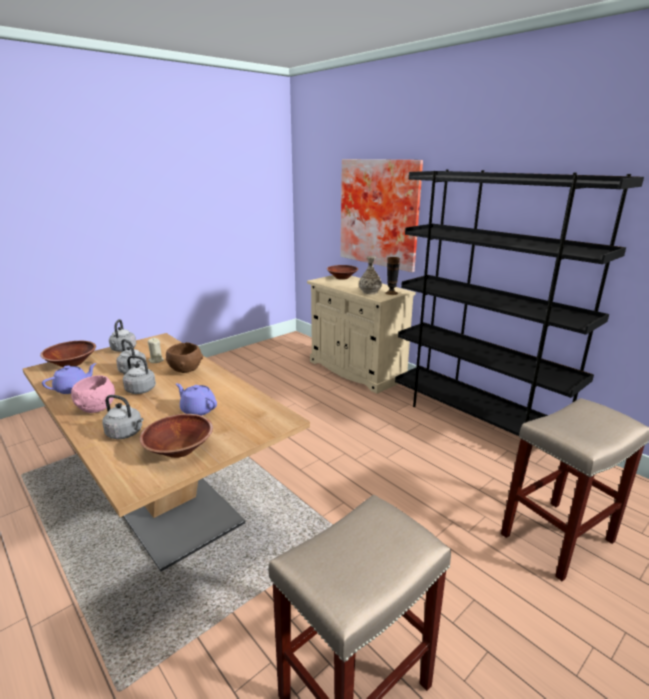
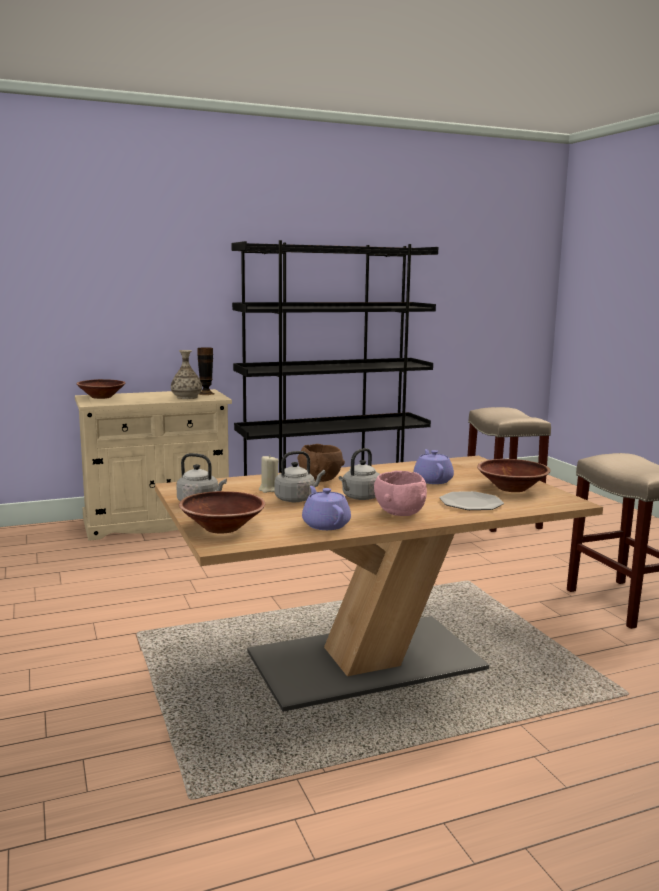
camera: 70 degrees left, 10 degrees down
(126, 433) = (471, 503): grey kettle -> plate
(198, 409) = (432, 480): purple teapot -> purple teapot turned 120 degrees clockwise
(380, 213) = (143, 298): picture -> none

